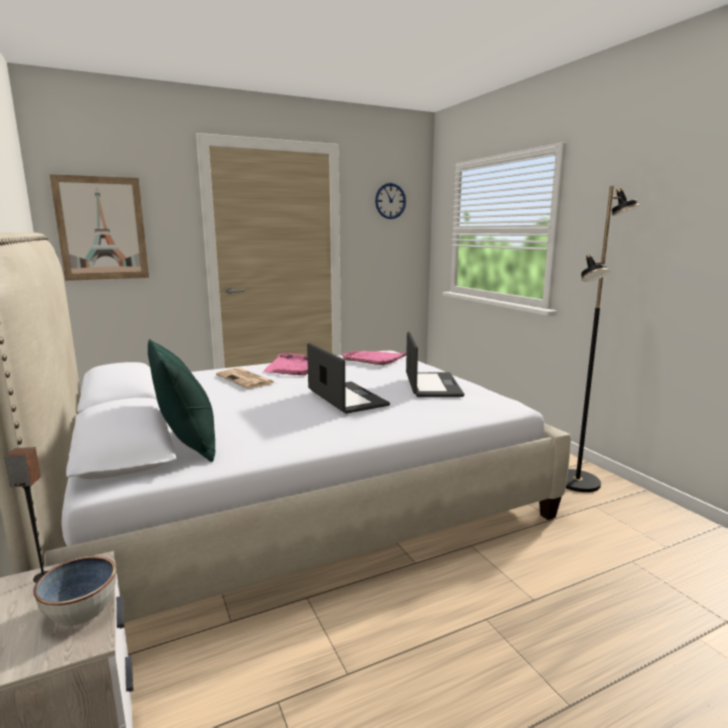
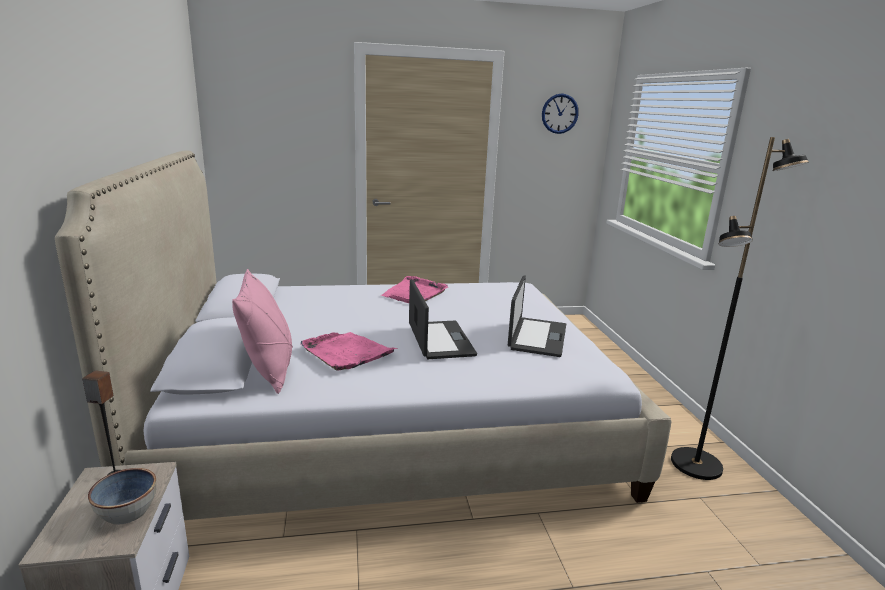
camera: 15 degrees right, 5 degrees up
(102, 228) = (260, 136): picture -> none
(188, 444) = (269, 370): green pillow -> pink pillow
(246, 379) = (361, 302): newspaper -> none
(374, 359) = (501, 293): pink tray -> pink tray (346, 353)

